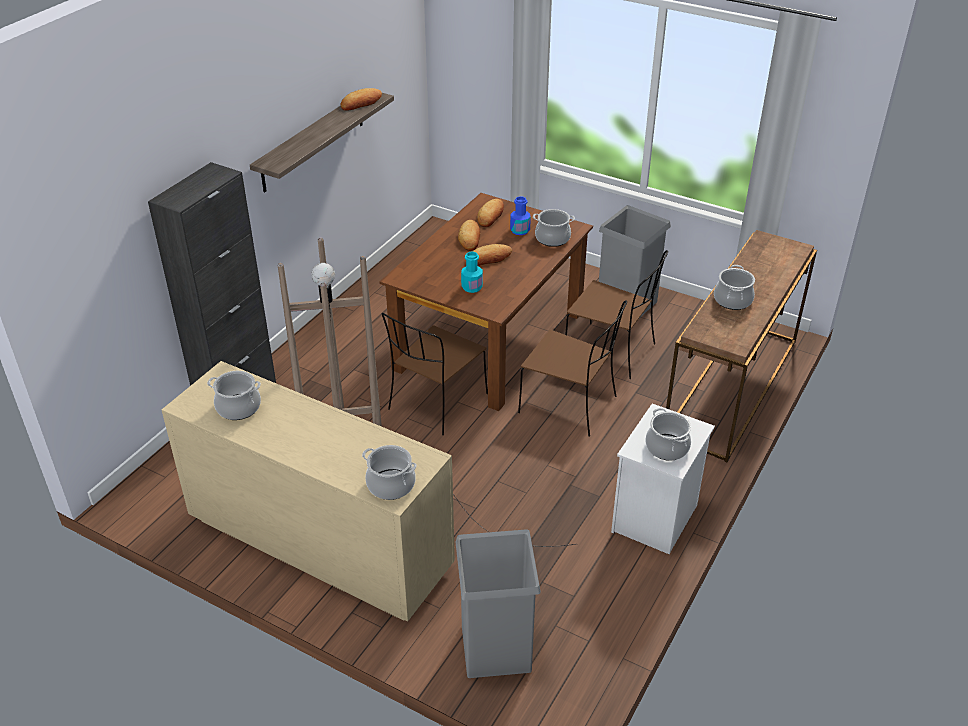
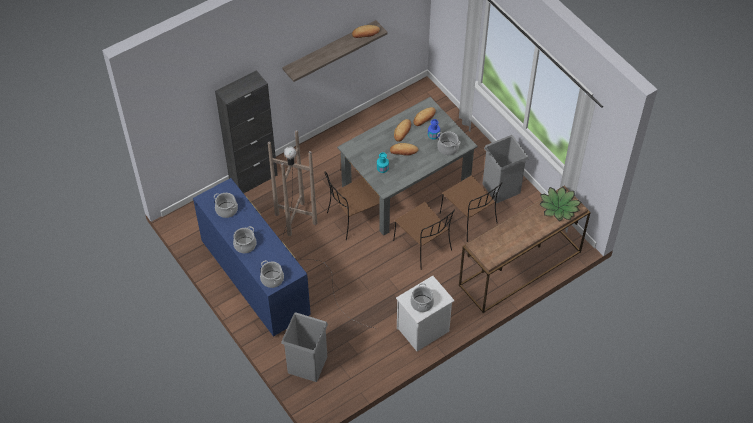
camera: 25 degrees right, 15 degrees up
(319, 544) = (255, 279): beige dresser -> blue dresser
(490, 341) = (406, 187): brown dining table -> grey dining table
(733, 300) = (510, 231): cooking pot -> cooking pot (245, 245)
(773, 254) = (559, 207): none -> potted plant

